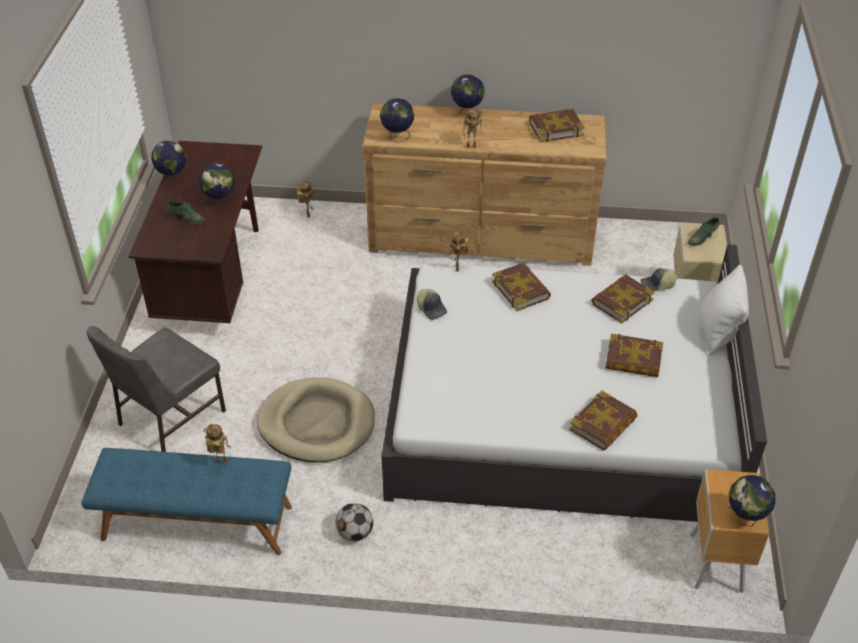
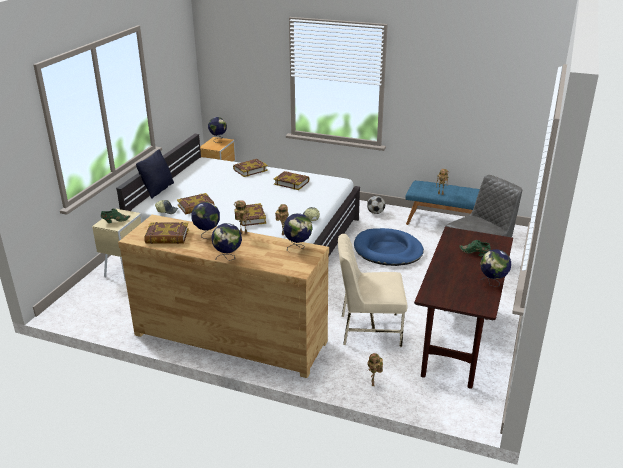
camera: 165 degrees left, 15 degrees down
(220, 202) = (449, 261): globe -> globe (207, 235)
(317, 423) = (388, 250): beige dog bed -> blue dog bed
(322, 274) = (369, 329): none -> beige chair
(633, 360) = (214, 186): book -> book (291, 183)
(718, 332) = (158, 190): white pillow -> black pillow

